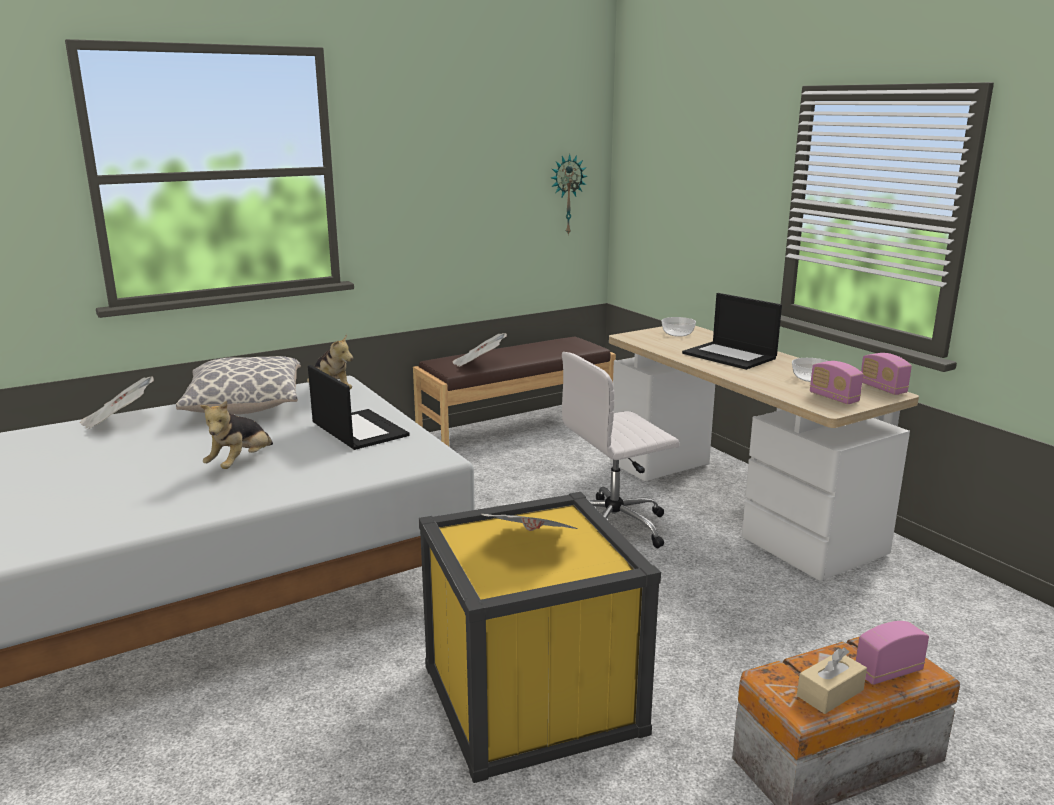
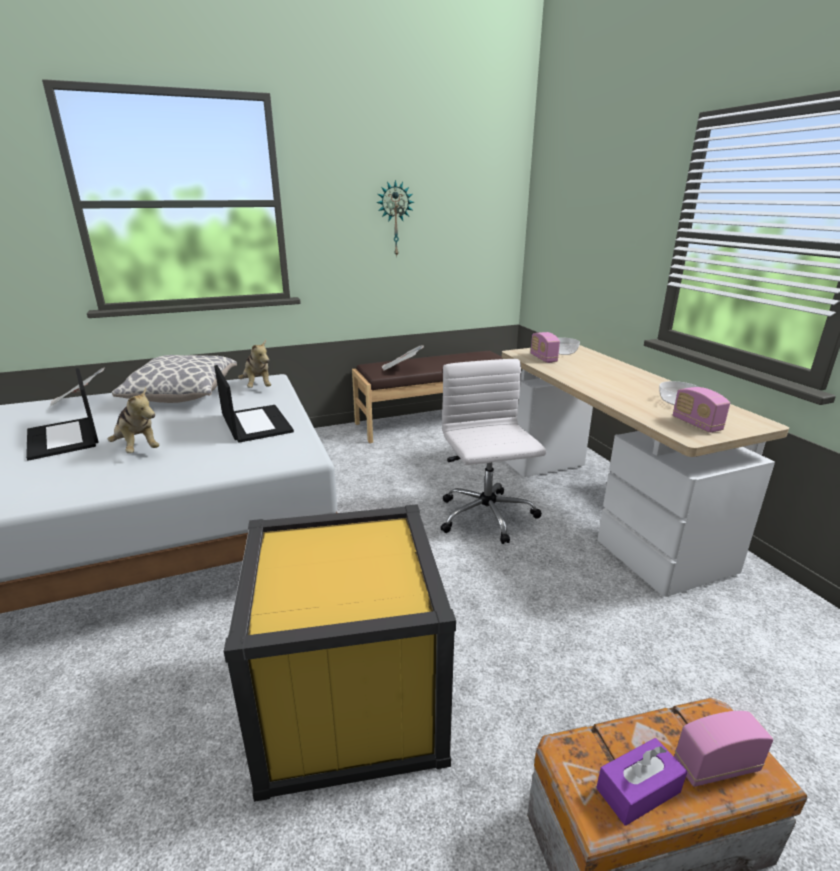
camera: 10 degrees right, 5 degrees up
(241, 463) = (137, 448): plush toy -> plush toy turned 75 degrees counterclockwise
(532, 545) = (342, 564): newspaper -> none
(566, 195) = (486, 231): wall clock -> wall clock (394, 219)
(615, 525) = (487, 517): white office chair -> white office chair turned 90 degrees clockwise
(730, 356) = (604, 375): laptop -> laptop (64, 438)
(830, 693) = (638, 790): beige tissue box -> purple tissue box
(882, 389) = (750, 417): radio -> radio (543, 358)

